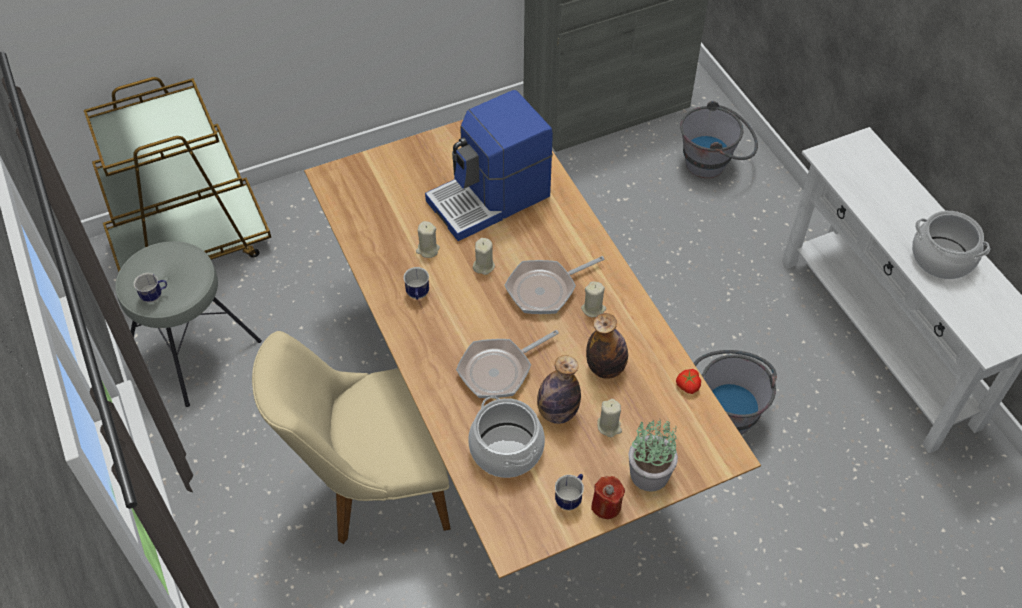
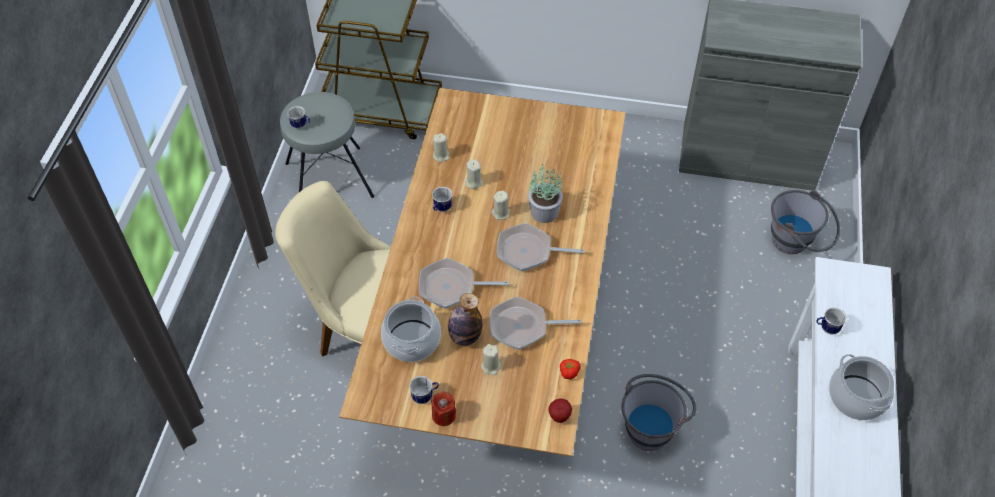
camera: 35 degrees right, 0 degrees up
(490, 199) = (544, 170): coffee machine -> none
(593, 309) = (549, 283): beige candle -> beige candle (441, 155)
(606, 368) = (523, 327): bottle -> frying pan
(649, 473) = (491, 413): potted plant -> potted plant (545, 211)
(717, 435) = (559, 417): none -> apple
(866, 210) = (826, 328): none -> mug

